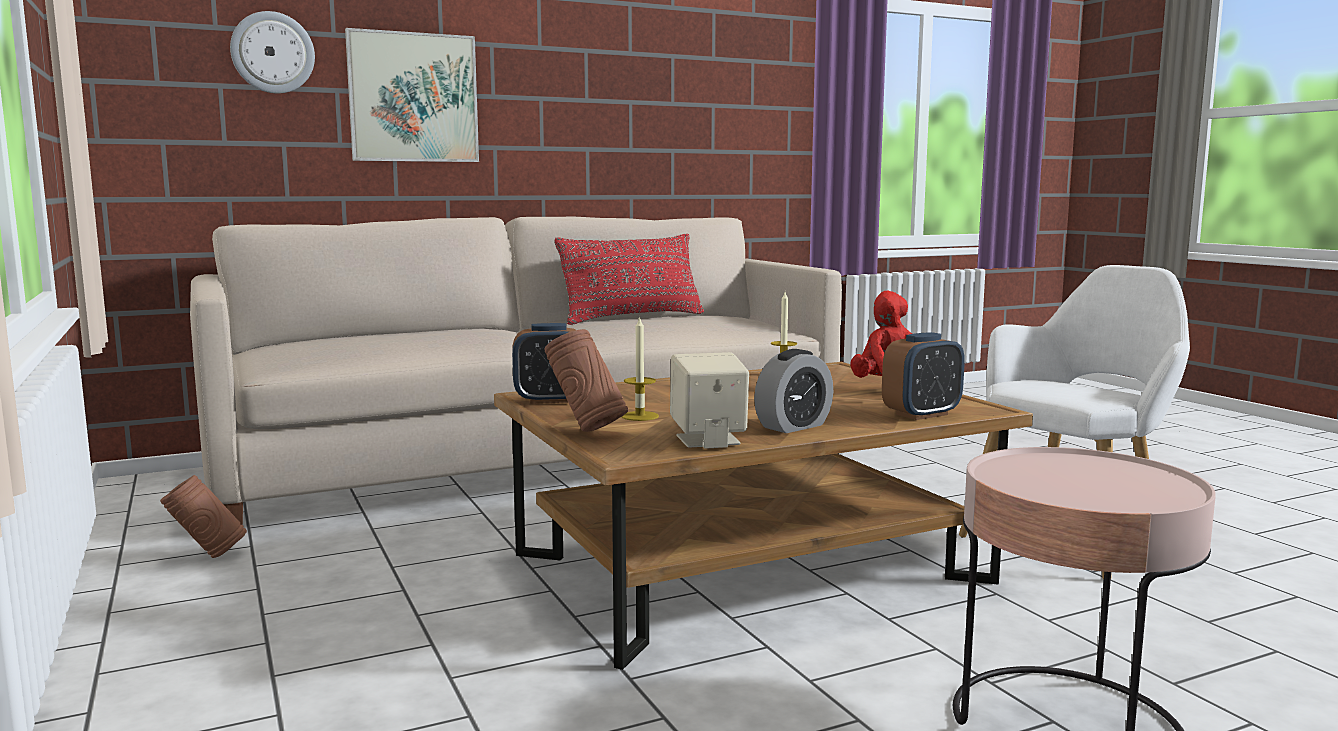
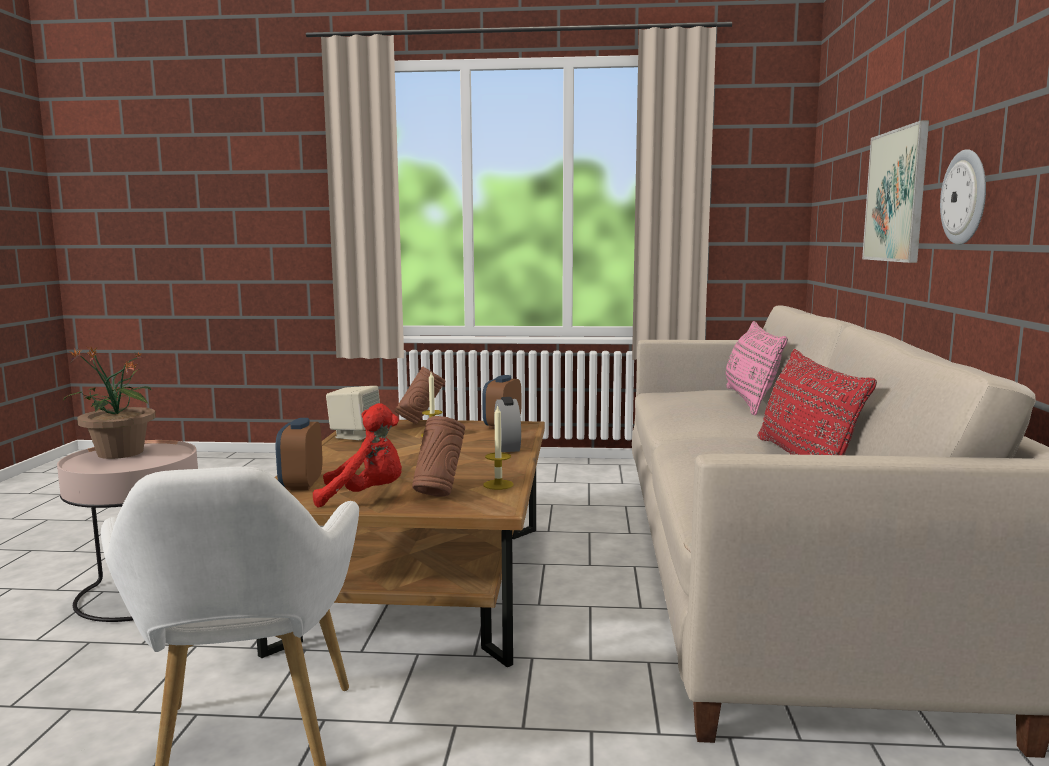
camera: 120 degrees right, 0 degrees up
(207, 556) = (614, 476): brown vase -> brown vase (439, 494)
(273, 53) = (854, 169): wall clock -> wall clock (965, 197)
(377, 333) = (750, 401): none -> pink pillow
(793, 426) = (346, 454): alarm clock -> alarm clock (507, 447)
(1094, 493) = (119, 453): none -> potted plant

